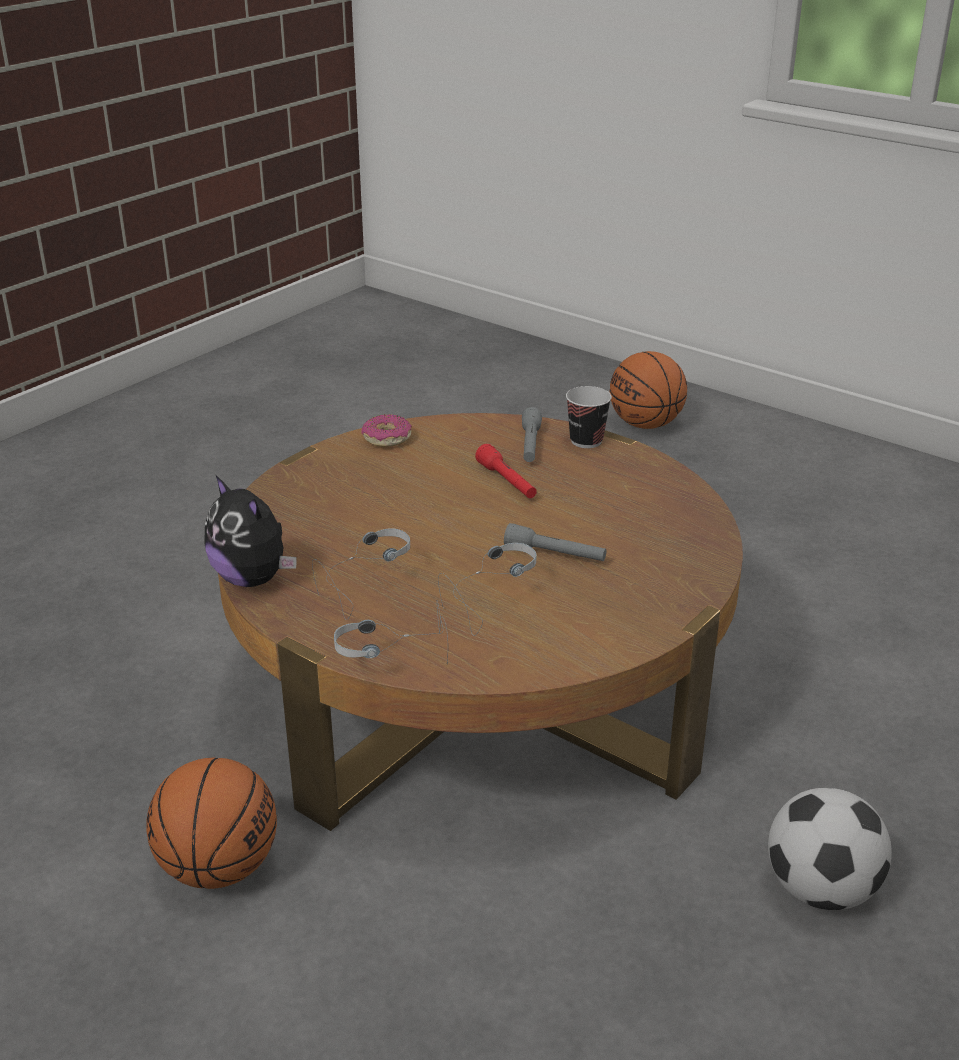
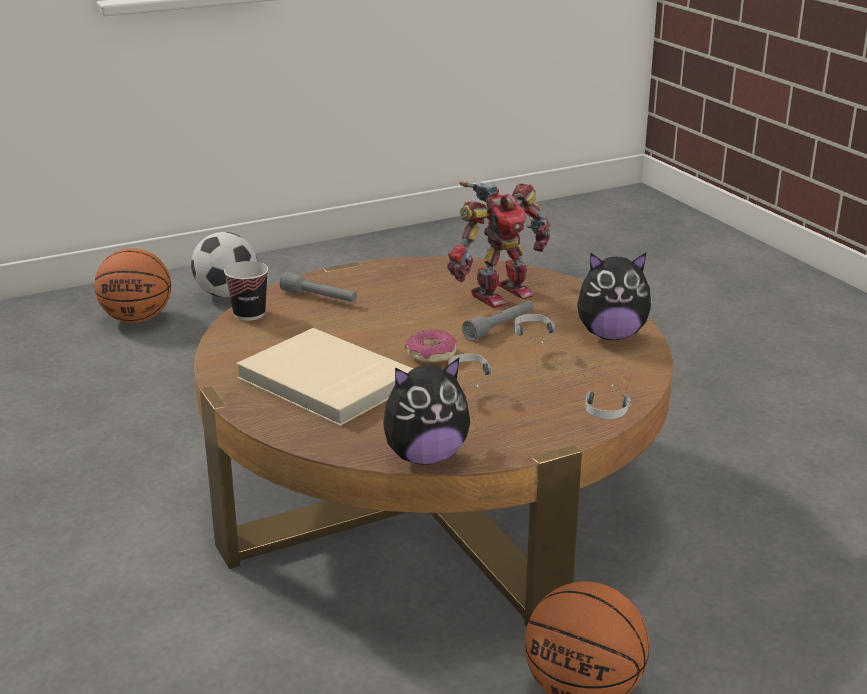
camera: 65 degrees left, 5 degrees down
(359, 495) = (324, 382): none -> beige book
(387, 438) = (233, 350): donut -> donut (431, 355)
(507, 482) = (370, 319): red flashlight -> none
(586, 441) = (338, 277): cup -> cup (249, 314)
(599, 628) = (611, 335): none -> plush toy
(639, 535) = (498, 293): none -> toy robot
(820, 890) = (738, 430): football -> football (226, 294)

